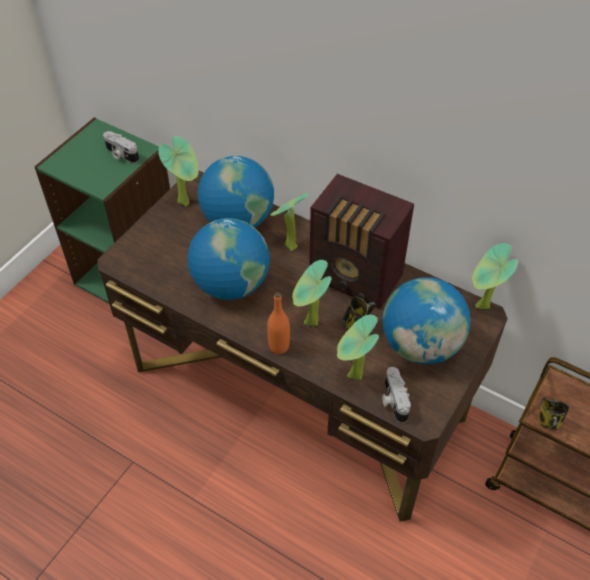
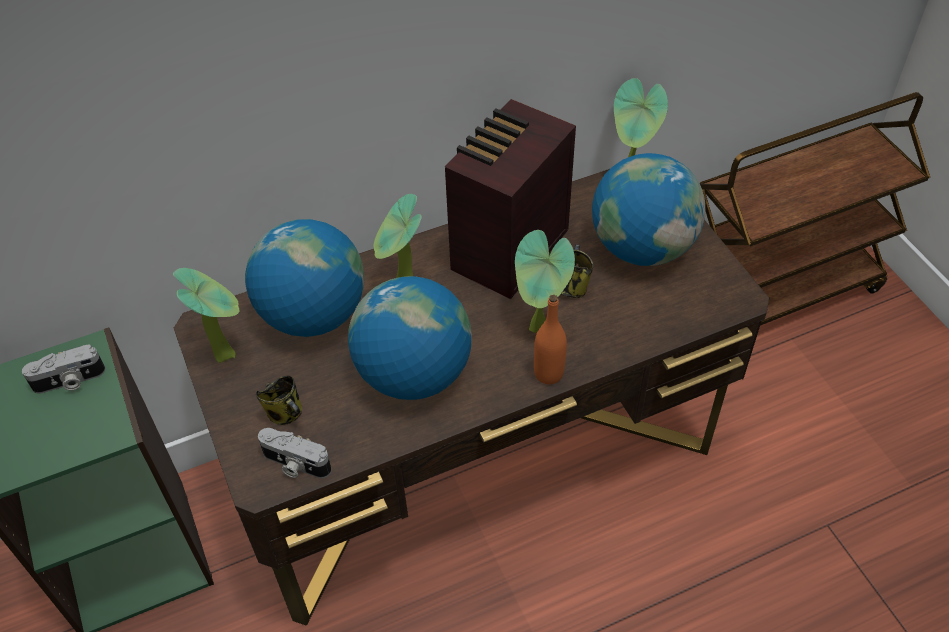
camera: 55 degrees left, 0 degrees up
(353, 378) = (644, 328): potted plant -> none
(356, 279) = (506, 251): radio -> radio turned 150 degrees clockwise
(393, 400) = (698, 309): camera -> camera (295, 464)
(549, 422) = (766, 222): mug -> mug (286, 414)

